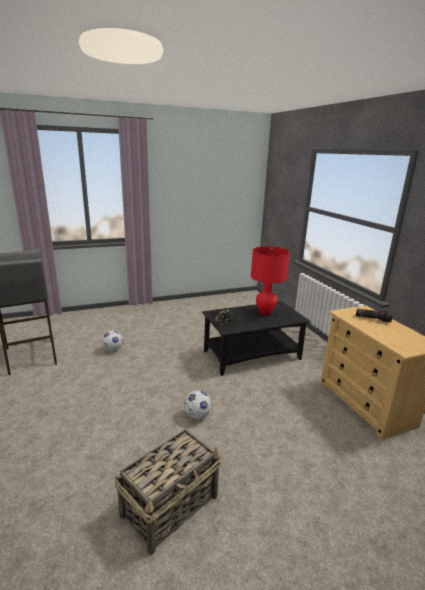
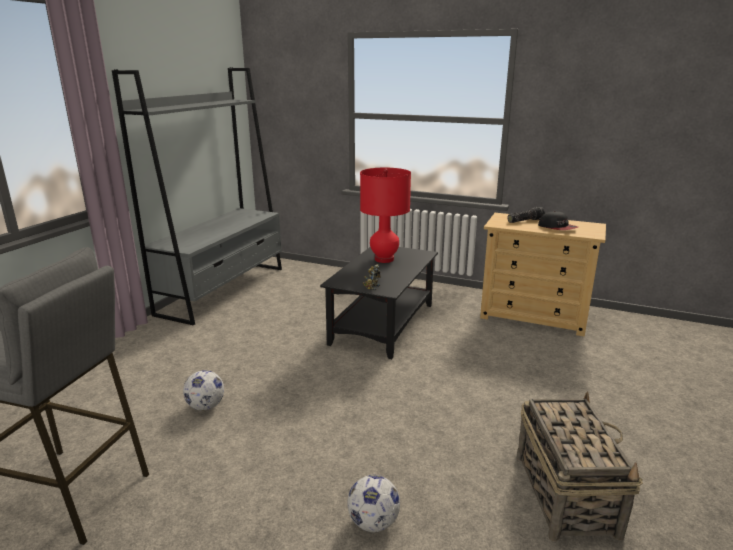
camera: 45 degrees left, 0 degrees up
(197, 415) = (442, 408): football -> football (373, 523)
(207, 302) = (223, 290): none -> grey bookcase
(387, 333) = (557, 227): none -> cap

